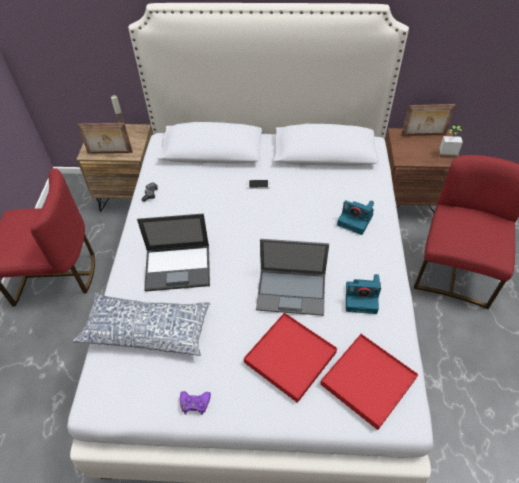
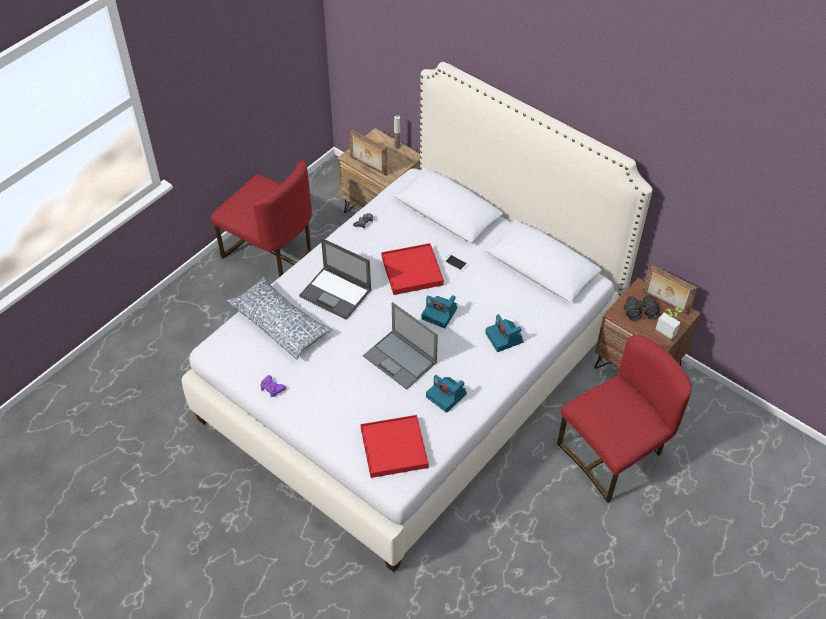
camera: 35 degrees right, 0 degrees up
(286, 231) = (440, 313): none -> camera
(290, 358) = (357, 401): red tray -> red tray (412, 271)
(414, 149) = (640, 311): none -> black binoculars

